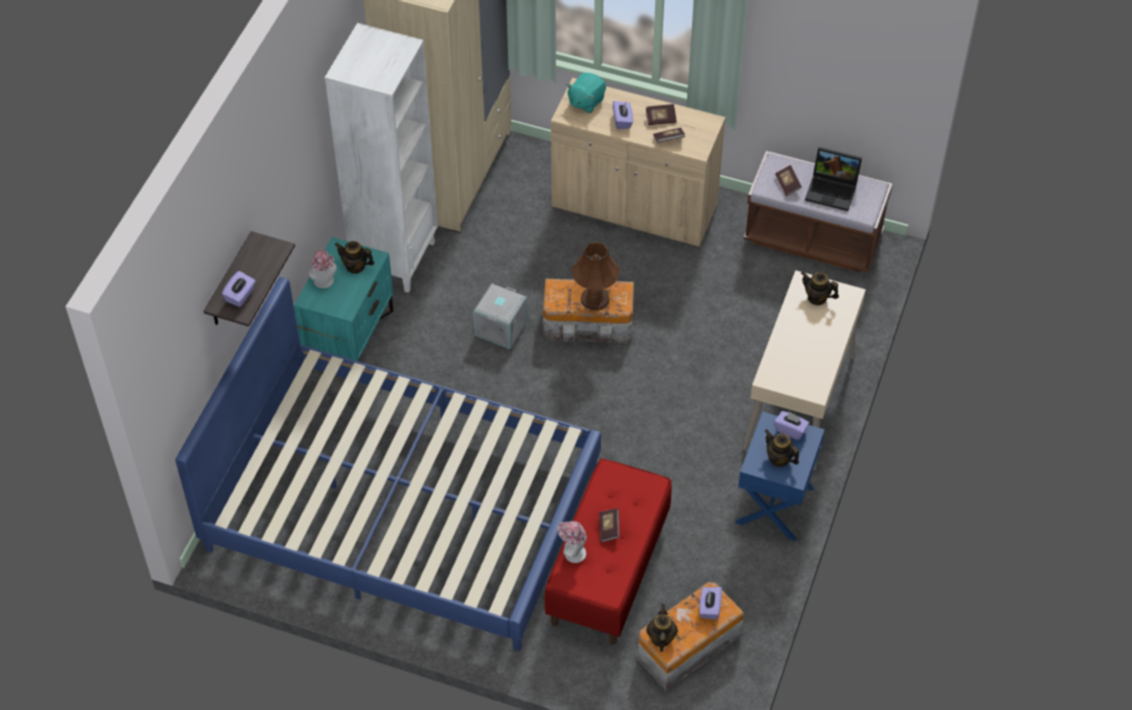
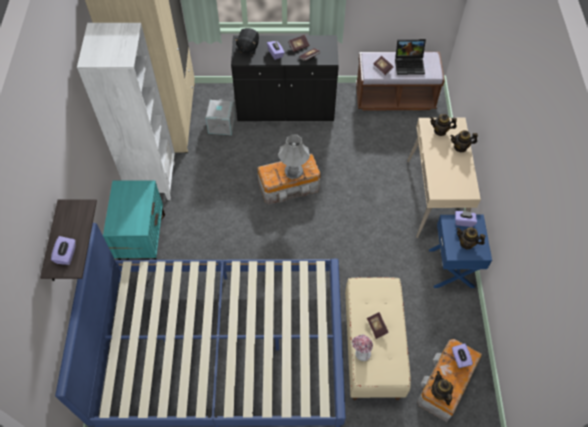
camera: 20 degrees left, 5 degrees up
(325, 282) = (119, 213): hat -> none
(355, 266) = (136, 196): teapot -> teapot (460, 147)
(500, 327) = (236, 205): grey storage box -> grey storage box (221, 125)
(586, 101) = (248, 47): turquoise plush toy -> black plush toy
(595, 298) = (294, 171): brown table lamp -> grey table lamp
(607, 571) = (372, 348): red bench -> beige bench
(634, 206) = (285, 108): beige cabinet -> black cabinet

